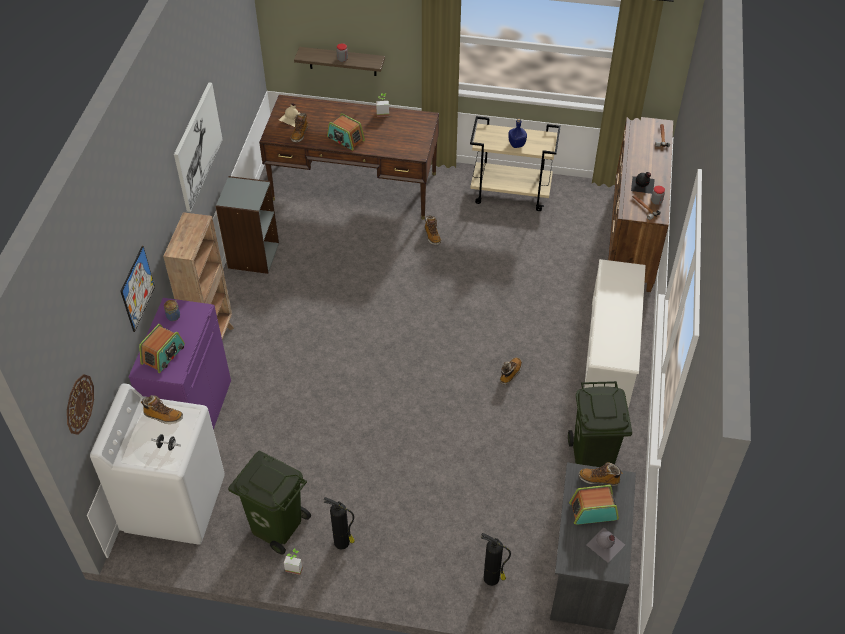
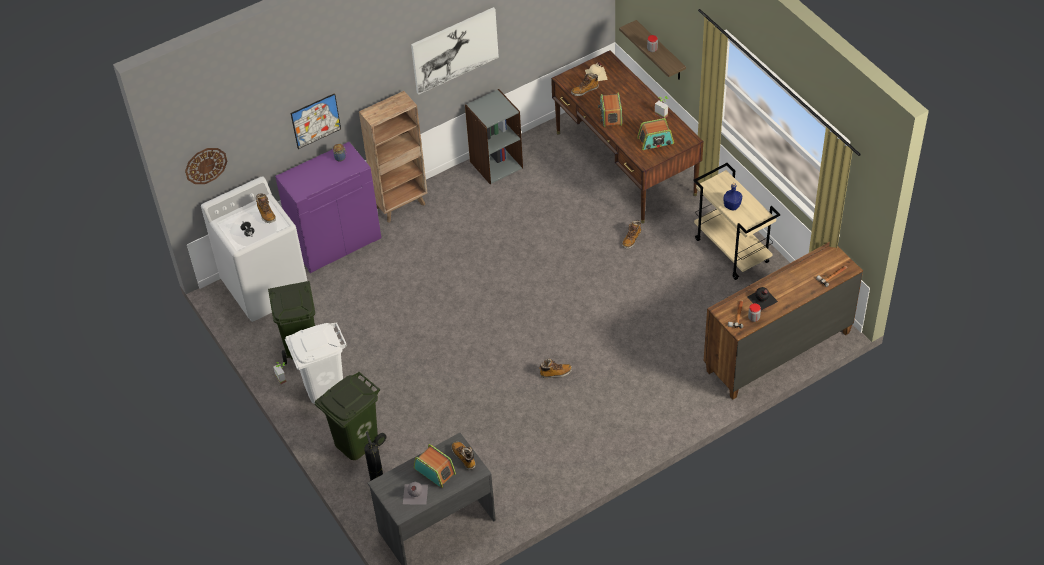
camera: 50 degrees right, 0 degrees up
(163, 354) = (307, 177): radio -> radio (655, 141)
(343, 543) = (324, 387): fire extinguisher -> white trash can
(592, 456) = (534, 467): green trash can -> green trash can (355, 441)
(609, 354) = (640, 416): white shoe rack -> none

